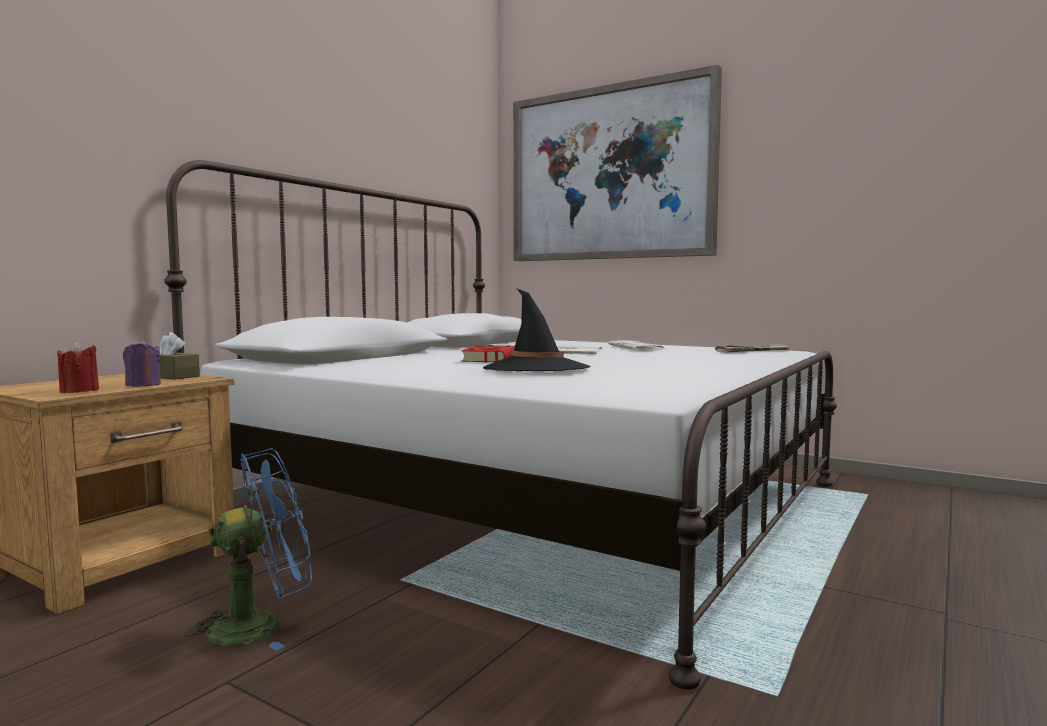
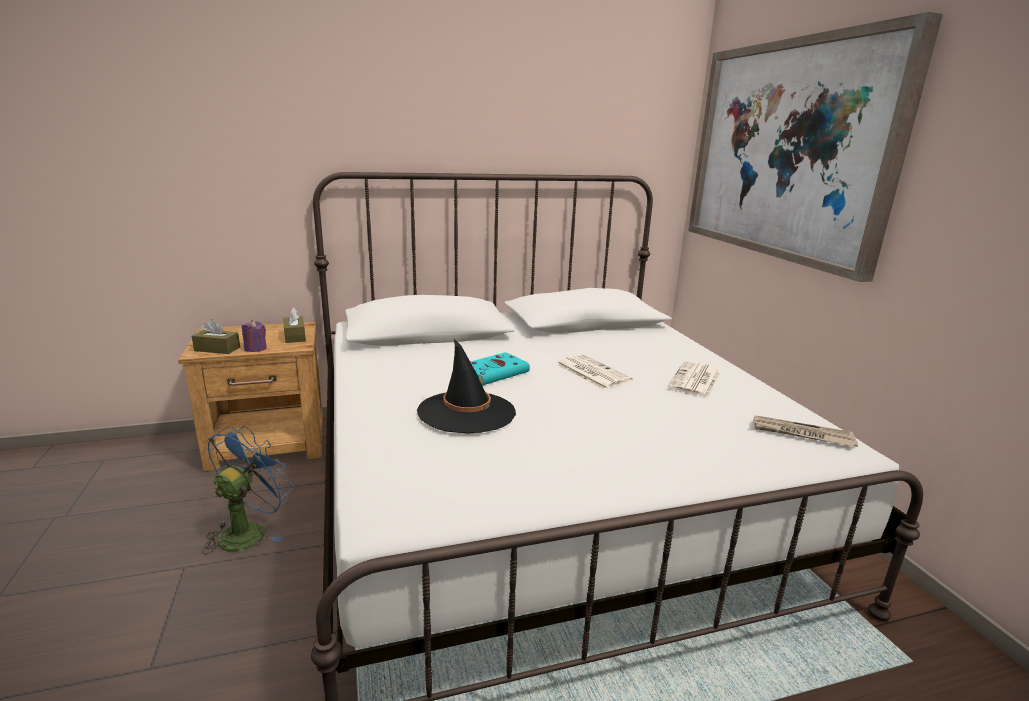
camera: 40 degrees right, 15 degrees up
(79, 391) = (217, 349): red candle -> brown tissue box
(261, 624) = (249, 531): blue fan -> blue fan turned 75 degrees counterclockwise
(489, 359) = (496, 372): red book -> turquoise book

